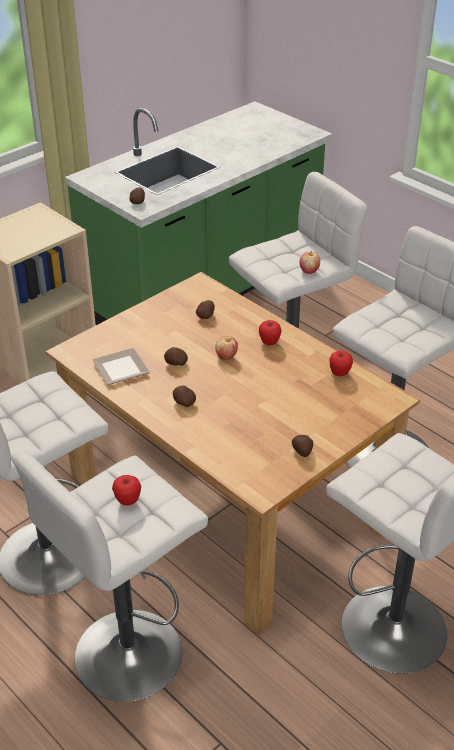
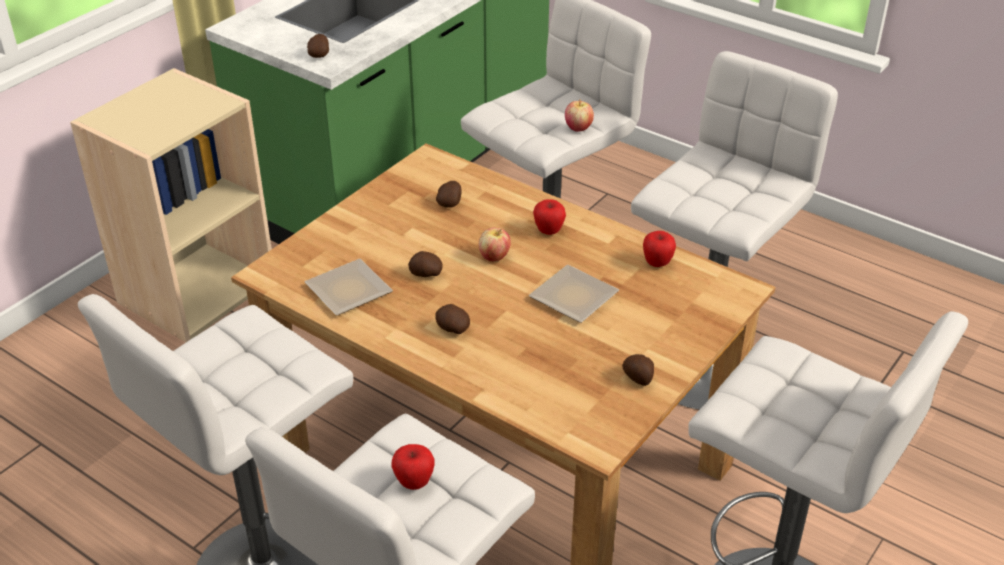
camera: 10 degrees left, 0 degrees up
(273, 392) = (574, 299): none -> plate

